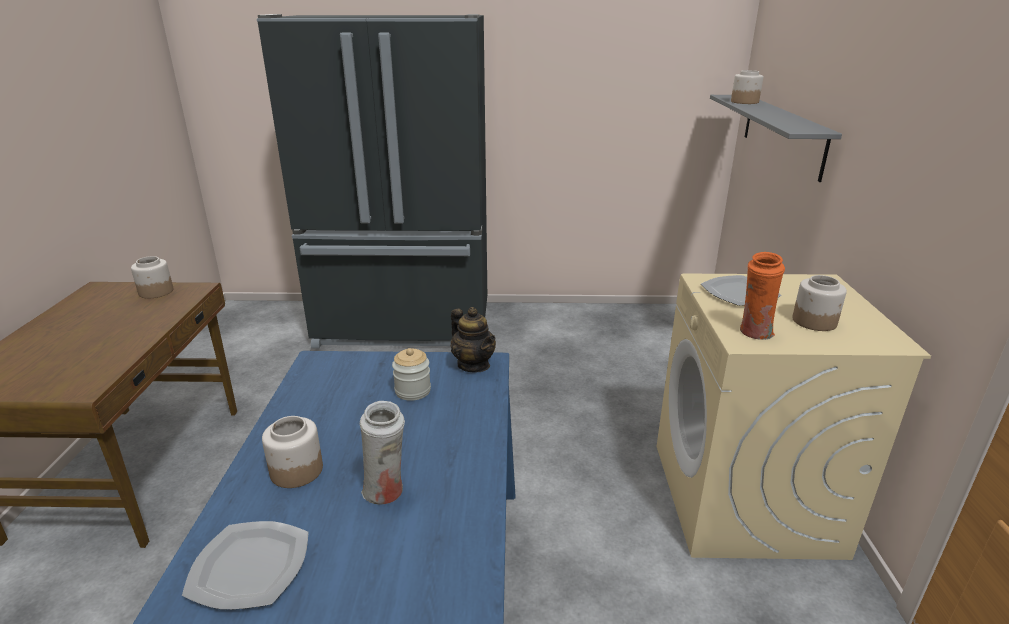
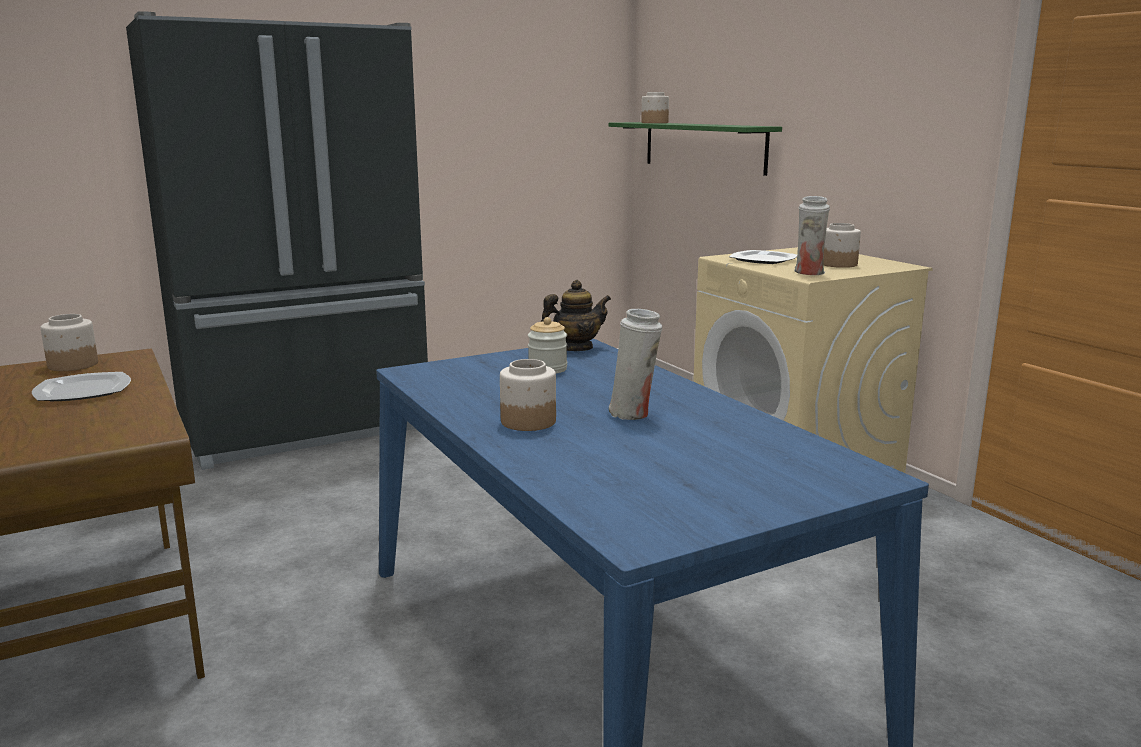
camera: 30 degrees left, 10 degrees down
(249, 566) = (589, 465): plate -> plate (82, 390)
(473, 365) = (575, 348): teapot -> teapot turned 45 degrees counterclockwise
(754, 333) = (809, 273): orange vase -> white vase
(782, 134) = (703, 146): grey shelf -> green shelf

